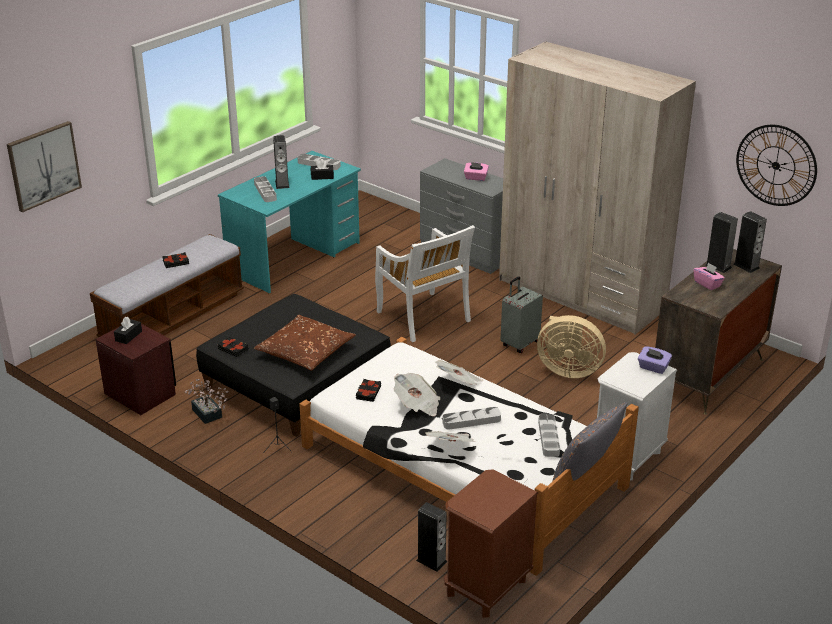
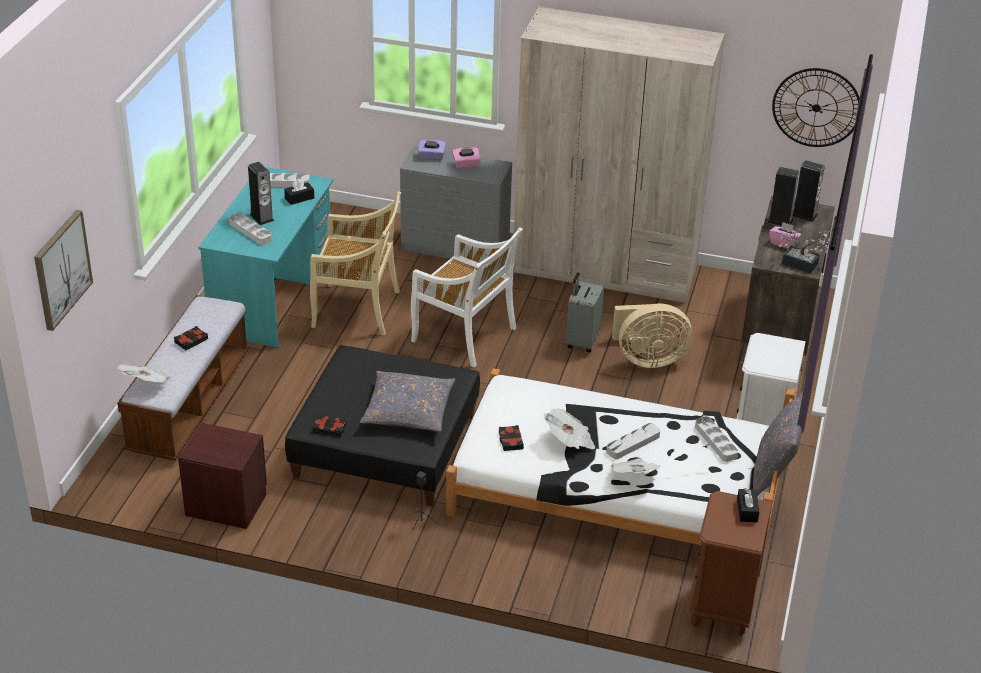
camera: 25 degrees left, 5 degrees up
(128, 336) = (213, 444): black tissue box -> black tissue box (747, 510)
(208, 415) = (321, 508): potted plant -> potted plant (803, 265)
(305, 351) = (408, 410): brown pillow -> grey pillow
(353, 280) = (358, 309): none -> beige chair
(431, 561) = (656, 596): speaker -> none
(459, 383) = (591, 406): newspaper -> newspaper (147, 384)
(653, 368) = (785, 345): purple tissue box -> purple tissue box (431, 157)

